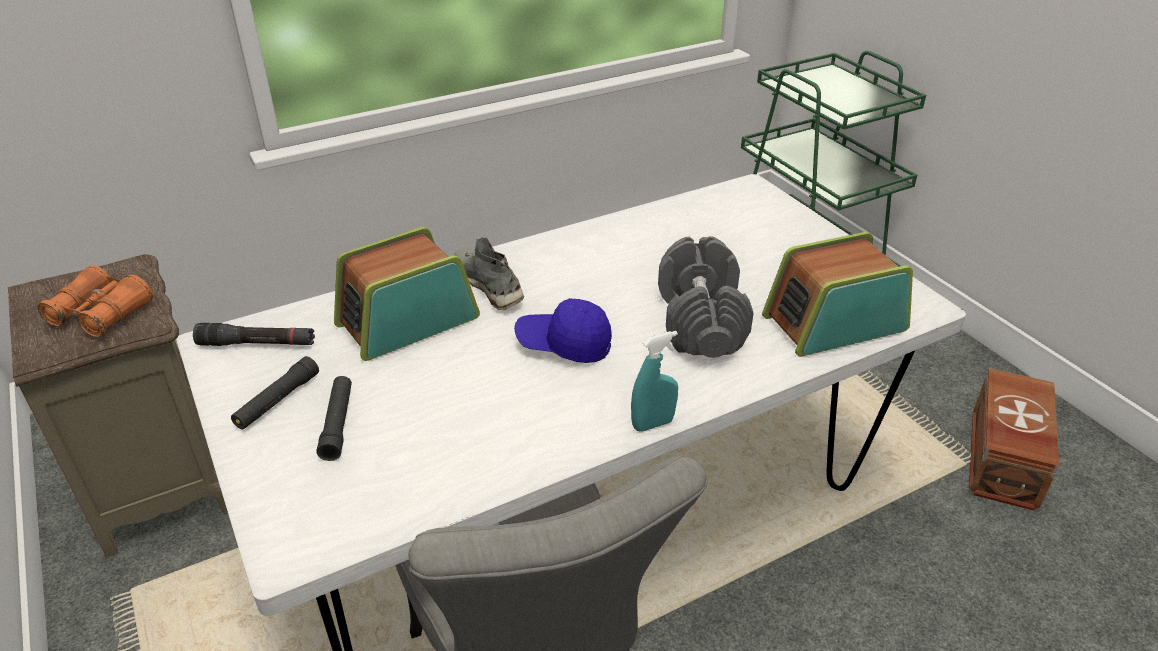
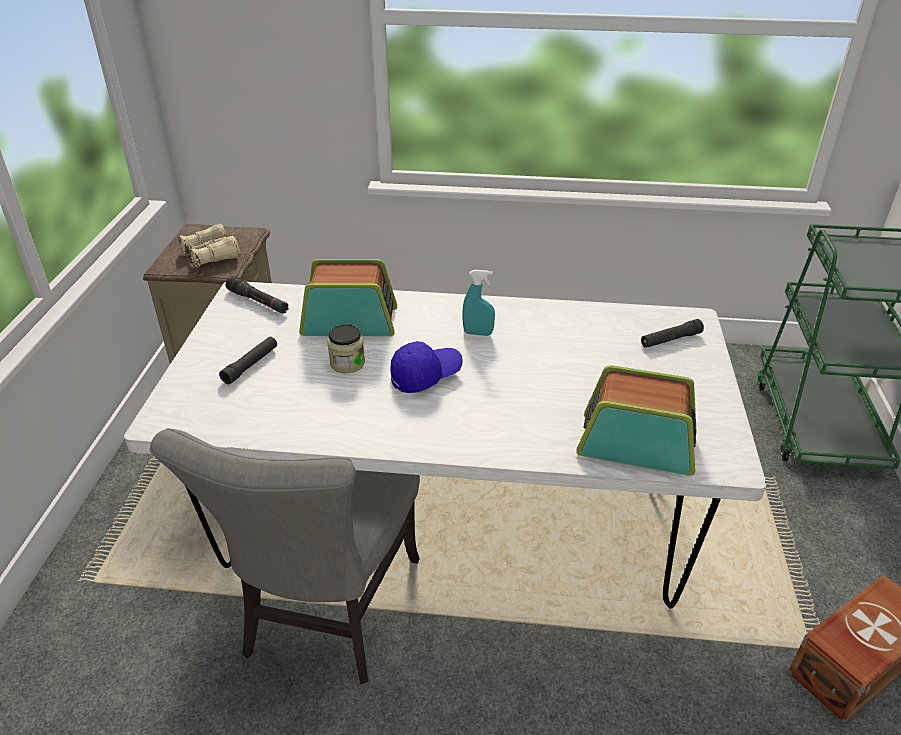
camera: 35 degrees right, 0 degrees up
(101, 314) = (211, 255): orange binoculars -> beige binoculars
(277, 401) = (235, 338): black flashlight -> black flashlight (670, 340)
(460, 369) = (347, 363): none -> jar
(489, 285) = (422, 318): grey shoe -> none
(564, 345) = (425, 375): blue cap -> blue cap turned 105 degrees clockwise
(653, 424) = (423, 450): turquoise spray bottle -> turquoise spray bottle (478, 333)
(701, 321) = (536, 399): grey dumbbell -> none

